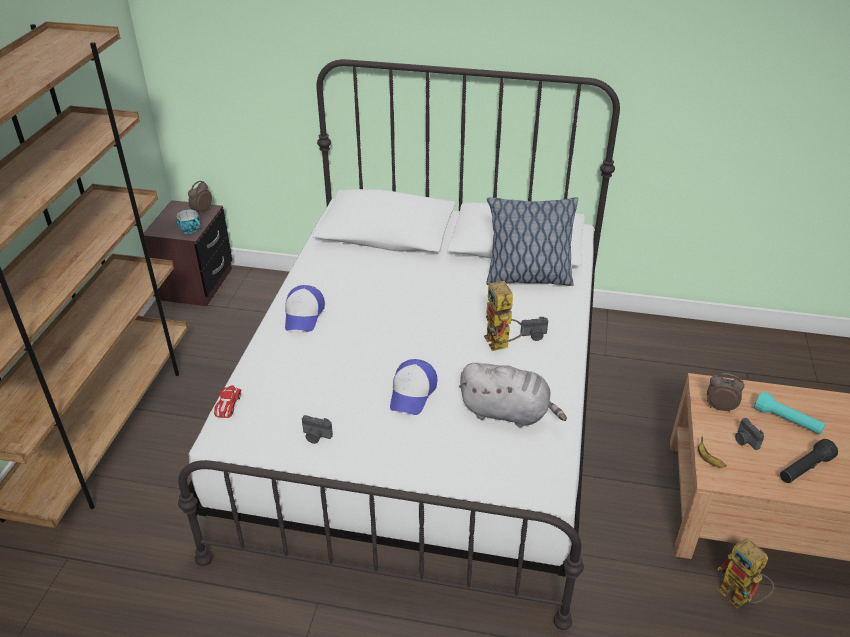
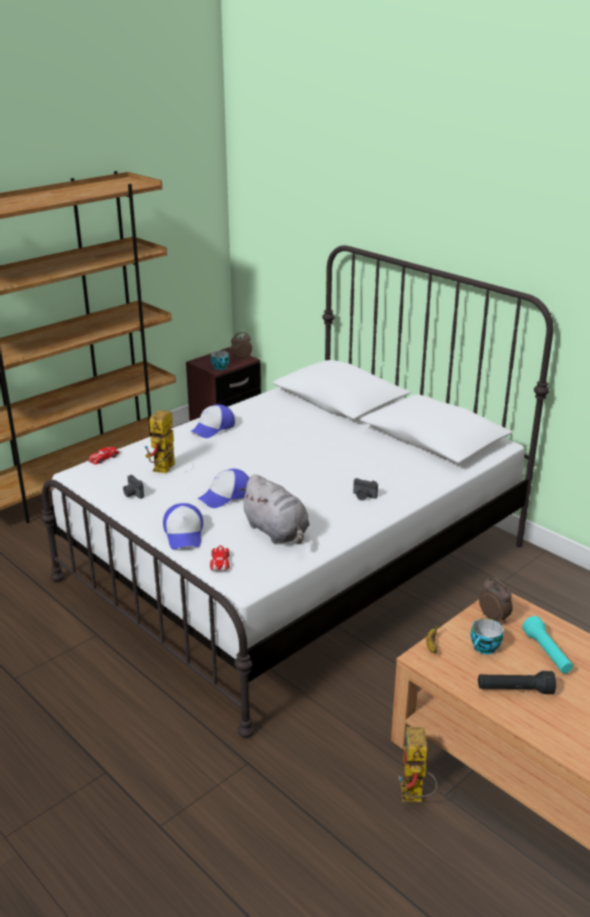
camera: 35 degrees right, 10 degrees down
(426, 459) = (184, 534): none -> cap
(497, 475) = (220, 561): none -> toy car
(501, 345) = (328, 493): toy robot -> toy robot (163, 470)
(527, 278) = (410, 460): pillow -> none
(745, 441) = (485, 648): camera -> cup

